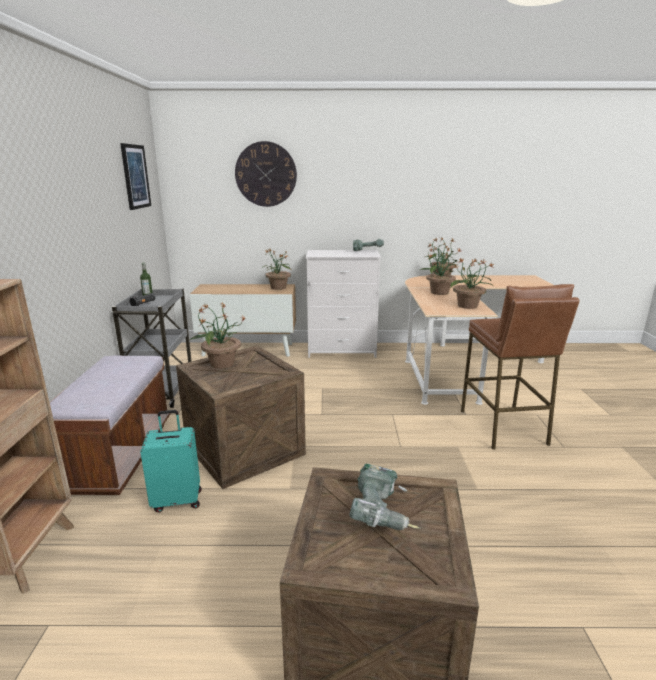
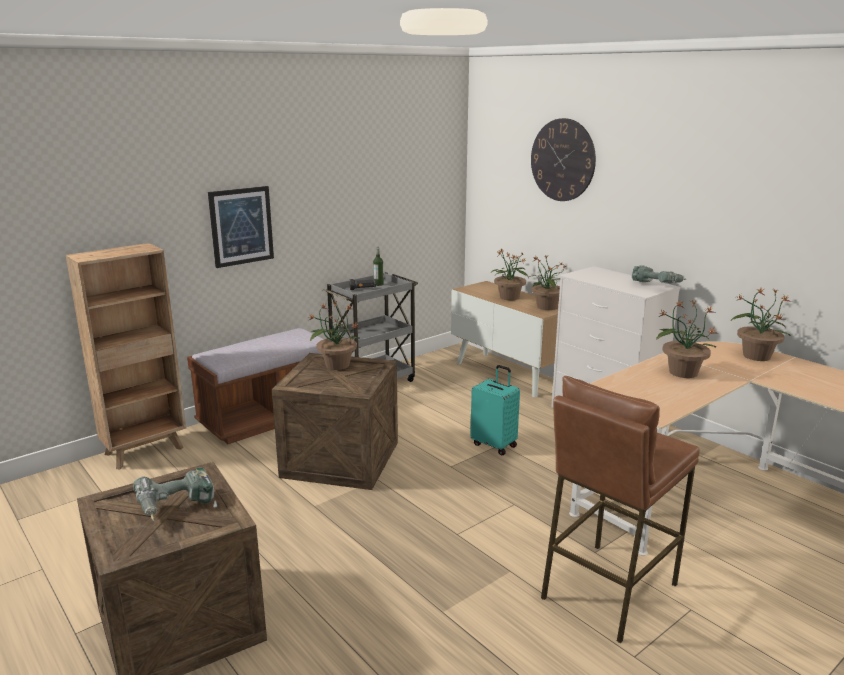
camera: 50 degrees right, 0 degrees up
(135, 176) = (412, 155): picture -> picture (241, 226)
(177, 500) = (245, 468): turquoise suitcase -> turquoise suitcase (494, 445)
(468, 306) = (661, 401): potted plant -> potted plant (509, 297)

